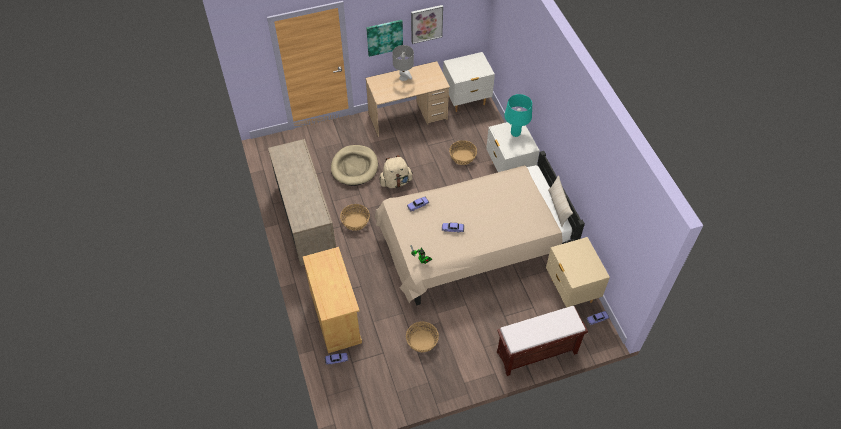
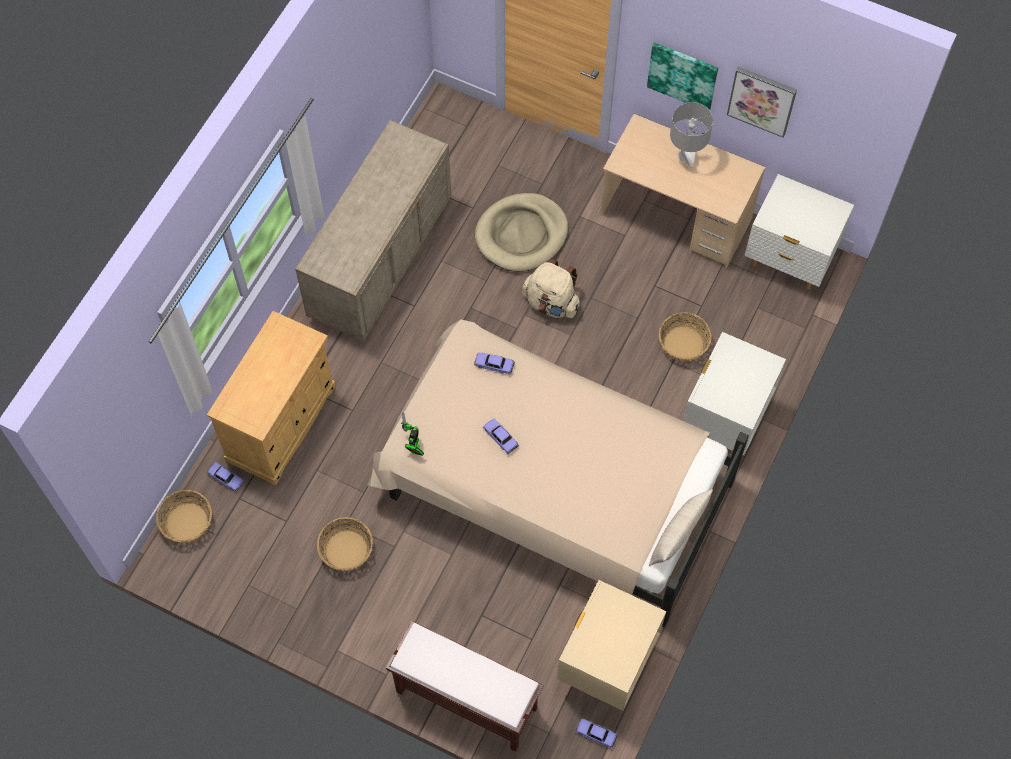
camera: 45 degrees right, 10 degrees up
(355, 221) = (439, 315): basket -> basket (187, 522)
(515, 134) = (747, 375): turquoise table lamp -> none

